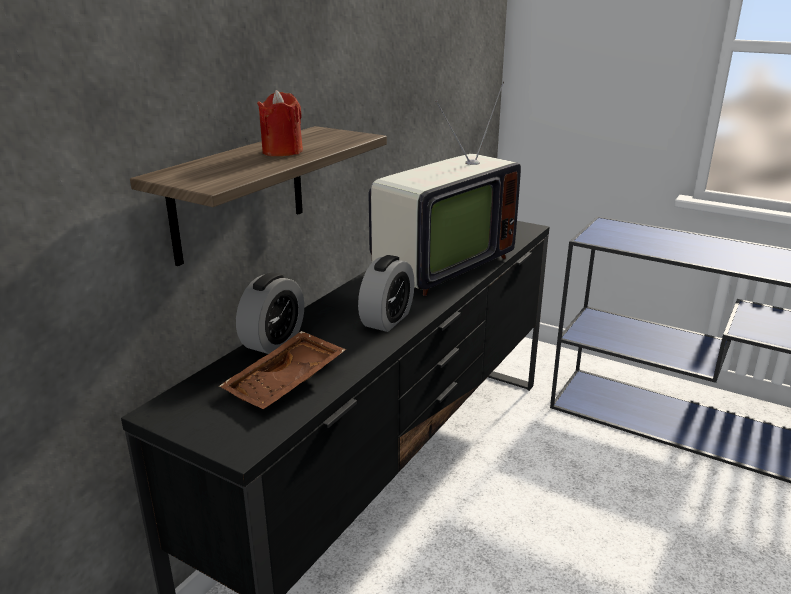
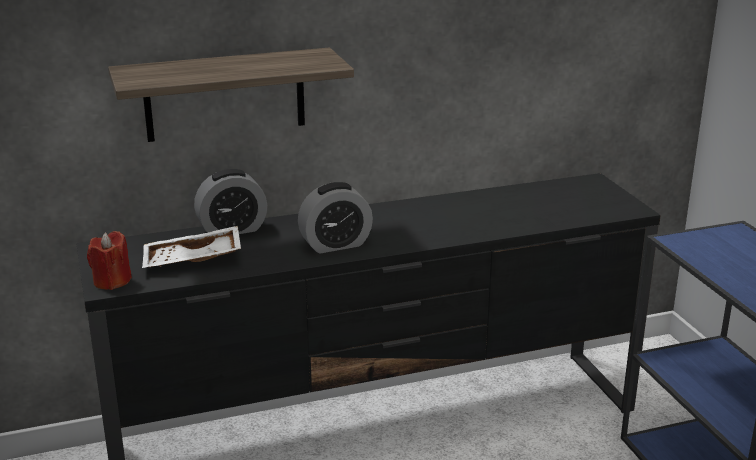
camera: 40 degrees right, 0 degrees up
(282, 152) = (239, 67): red candle -> red candle (112, 281)
(286, 383) = (192, 260): brown tray -> white tray
(438, 267) = (461, 217): television -> none

